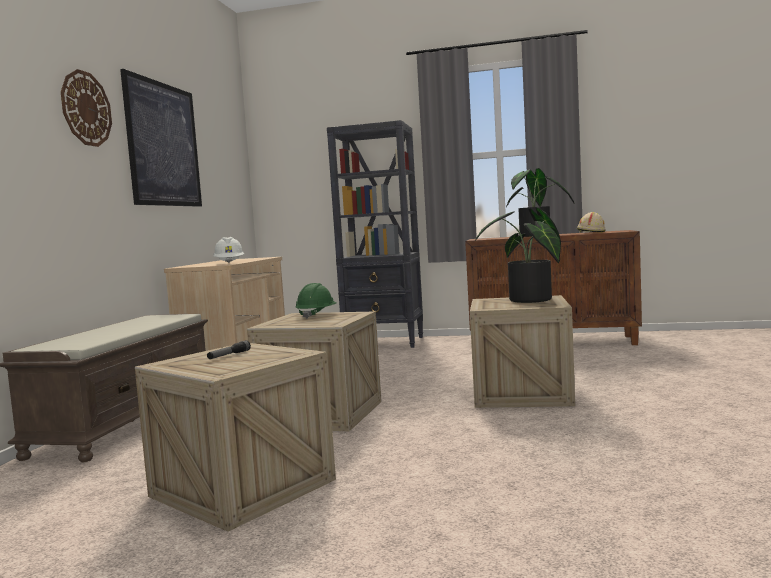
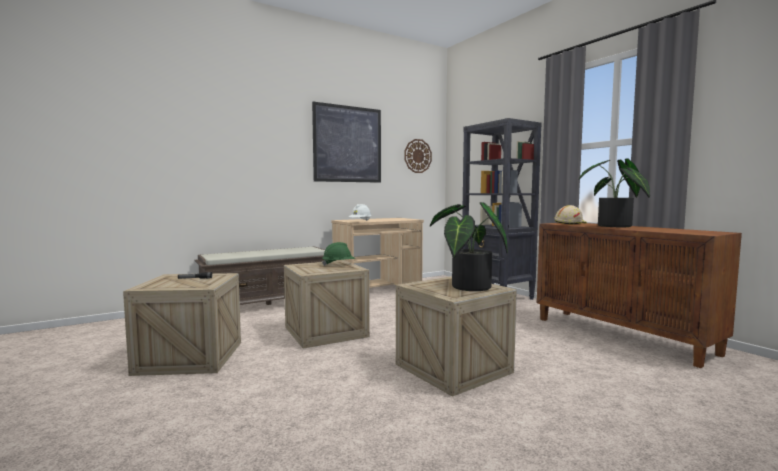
camera: 45 degrees right, 0 degrees up
(86, 108) = (278, 127): wall clock -> wall clock (417, 156)
(590, 232) = (676, 230): beige hard hat -> beige hard hat (569, 223)

